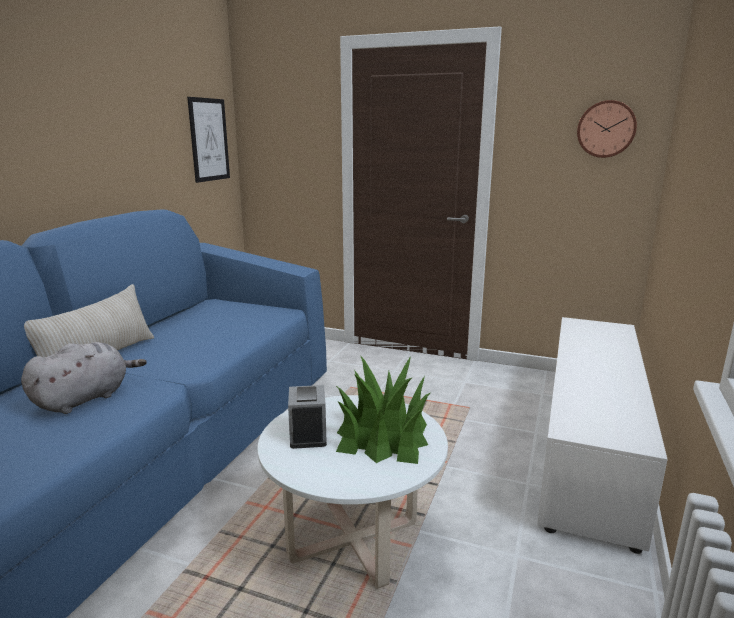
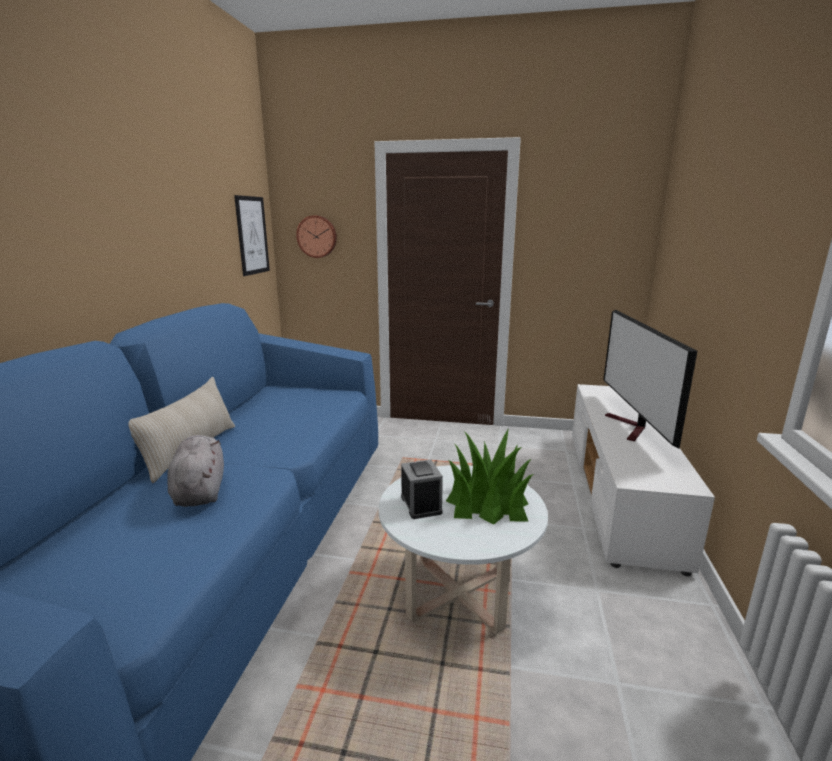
camera: 10 degrees left, 0 degrees up
(85, 398) = (200, 491): grey plush toy -> grey plush toy turned 45 degrees counterclockwise
(603, 371) = (632, 428): none -> television
(606, 129) = (609, 225): wall clock -> wall clock (317, 236)

